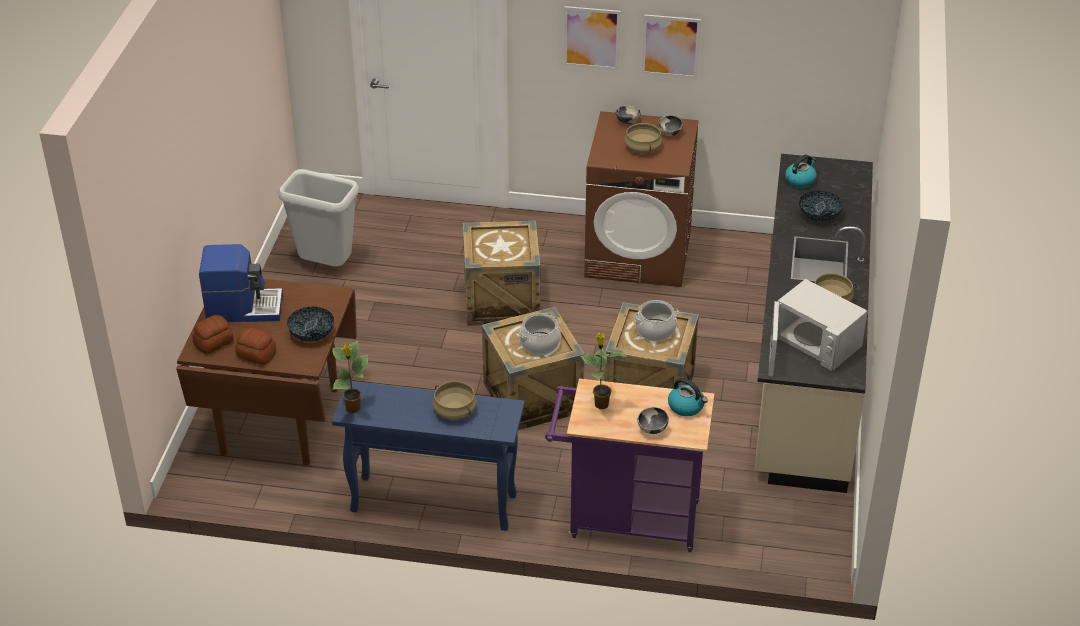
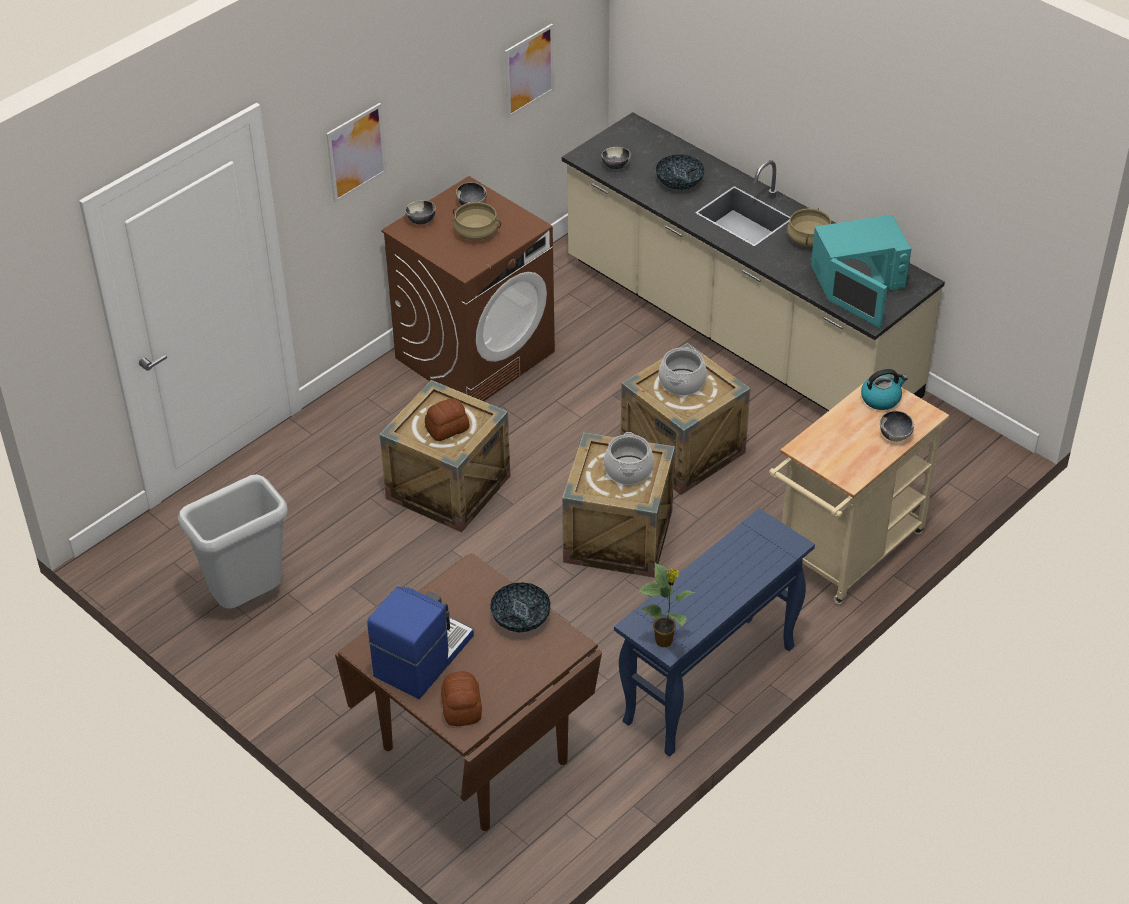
camera: 55 degrees left, 5 degrees up
(256, 354) = (515, 679): bread -> bread (446, 428)
(454, 411) = (732, 565): beige cooking pot -> none
(600, 404) = (830, 452): potted plant -> none
(626, 519) = (844, 555): purple cart -> beige cart
(670, 46) = (429, 111): picture -> picture (529, 70)
(800, 180) = (616, 166): kettle -> bowl
(812, 343) = (857, 280): white microwave -> turquoise microwave

